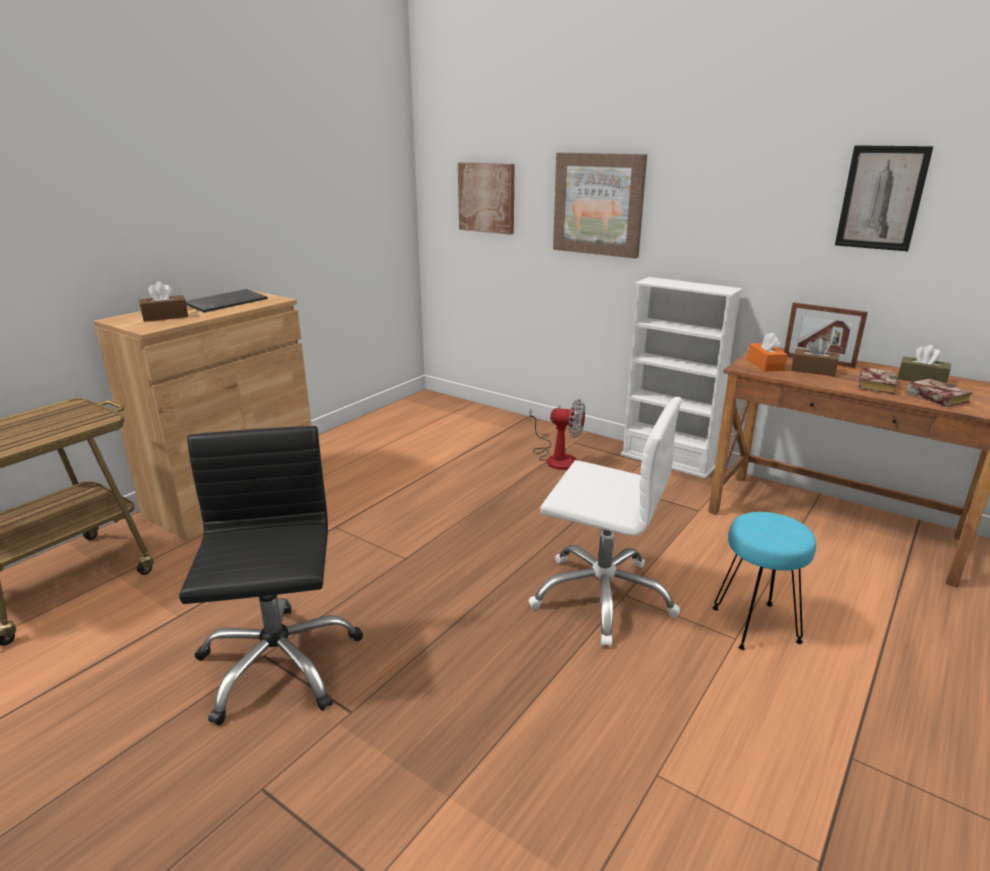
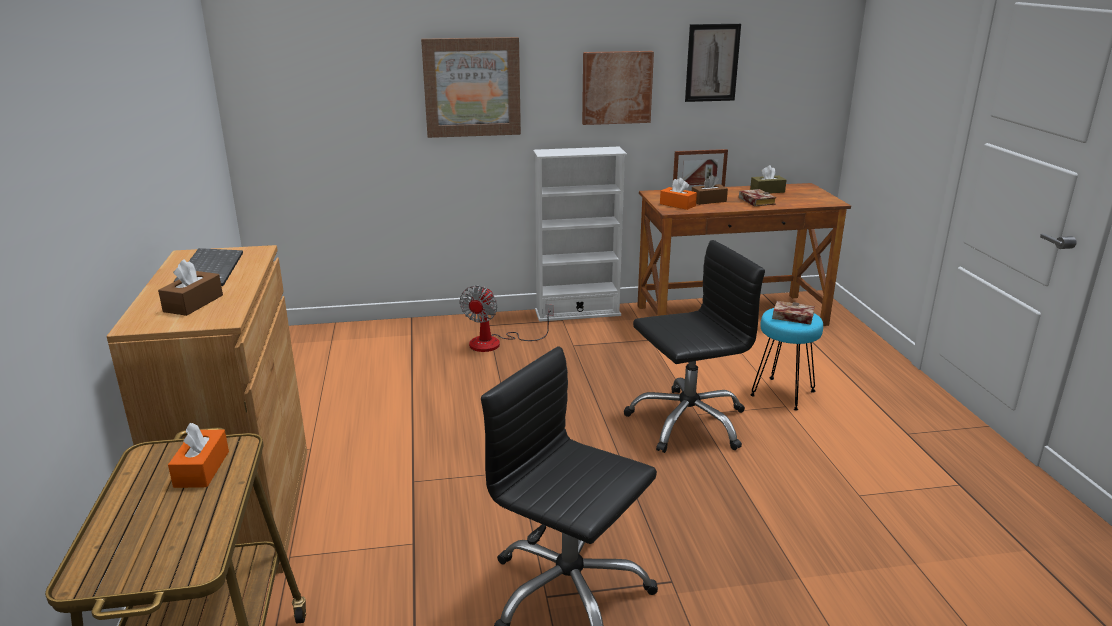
camera: 45 degrees left, 0 degrees up
(66, 422) = (202, 469): none -> orange tissue box
(487, 197) = (330, 91): picture -> picture (616, 87)
(556, 458) = (496, 343): fan -> fan turned 135 degrees clockwise
(603, 596) = (687, 422): white office chair -> black office chair
(933, 397) = (793, 201): book -> book (791, 317)

